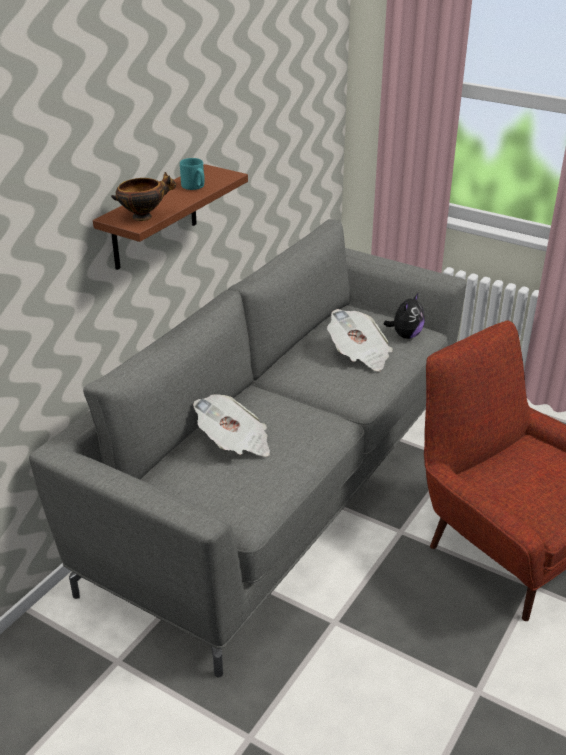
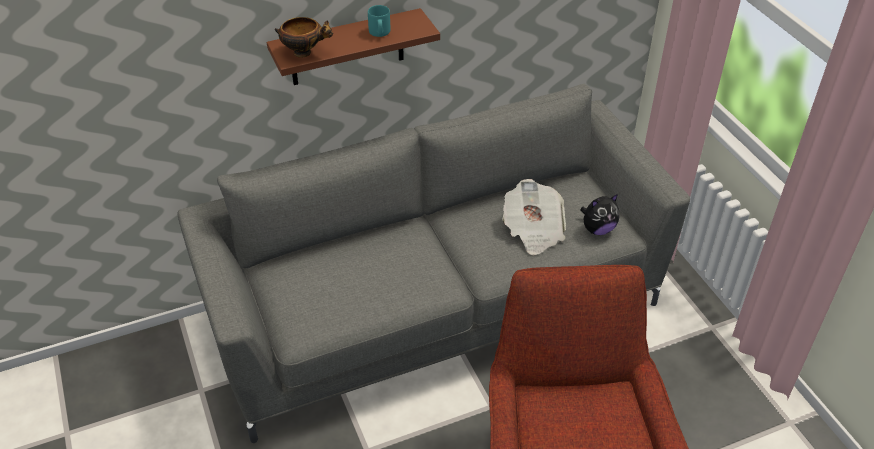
camera: 35 degrees right, 10 degrees up
(234, 443) = (348, 266): newspaper -> none

